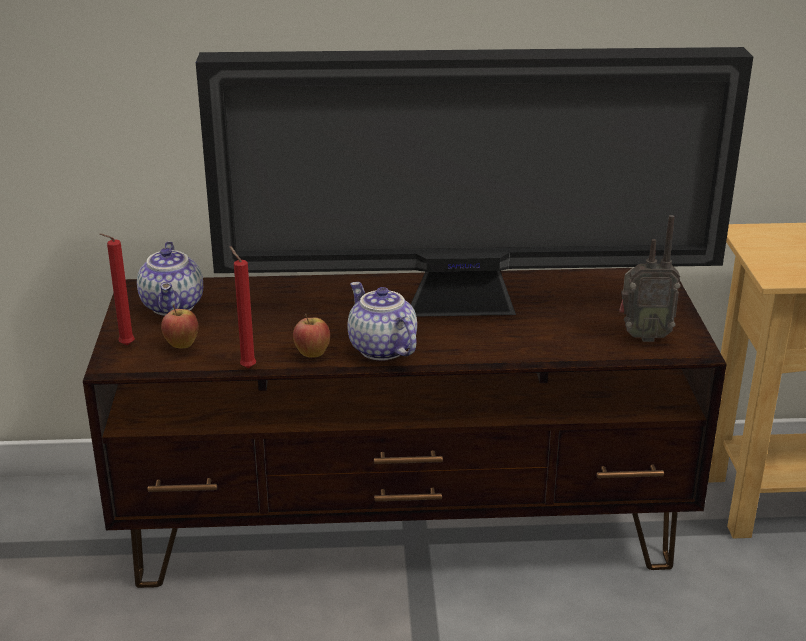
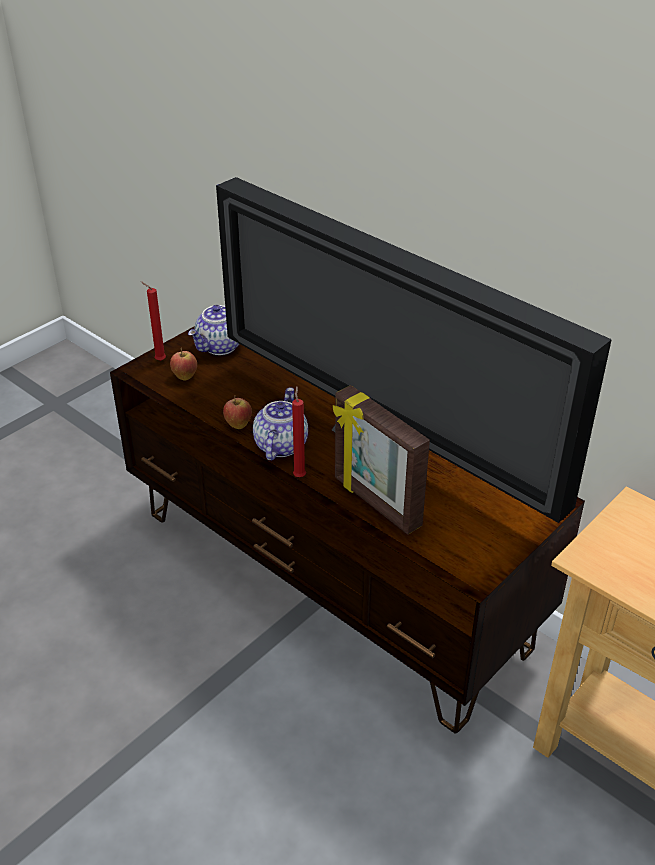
camera: 45 degrees right, 10 degrees up
(246, 367) = (193, 412): red candle -> red candle (299, 475)
(537, 345) = (375, 503): none -> picture frame
(643, 336) = (458, 542): radio -> none

